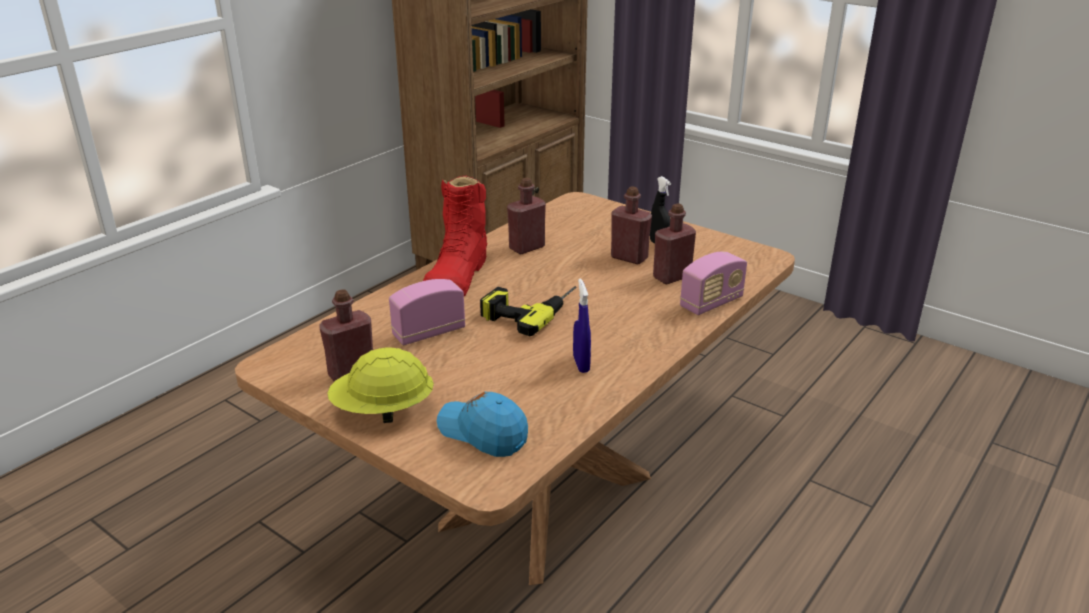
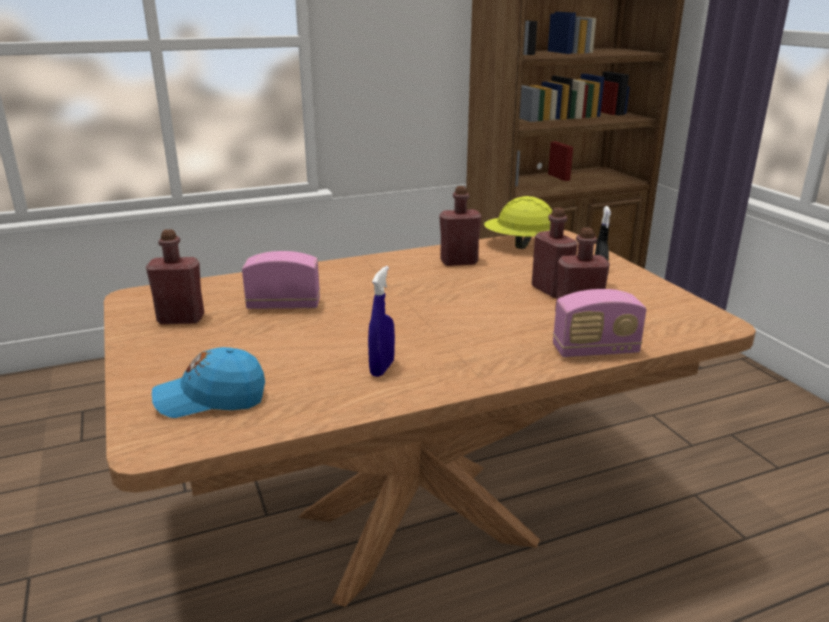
camera: 30 degrees right, 5 degrees down
(383, 411) = (160, 354): yellow hard hat -> yellow hard hat (519, 245)
(457, 275) = (369, 269): red boot -> none
(483, 433) = (211, 399): blue cap -> blue cap turned 75 degrees counterclockwise
(529, 309) = (395, 309): power drill -> none

